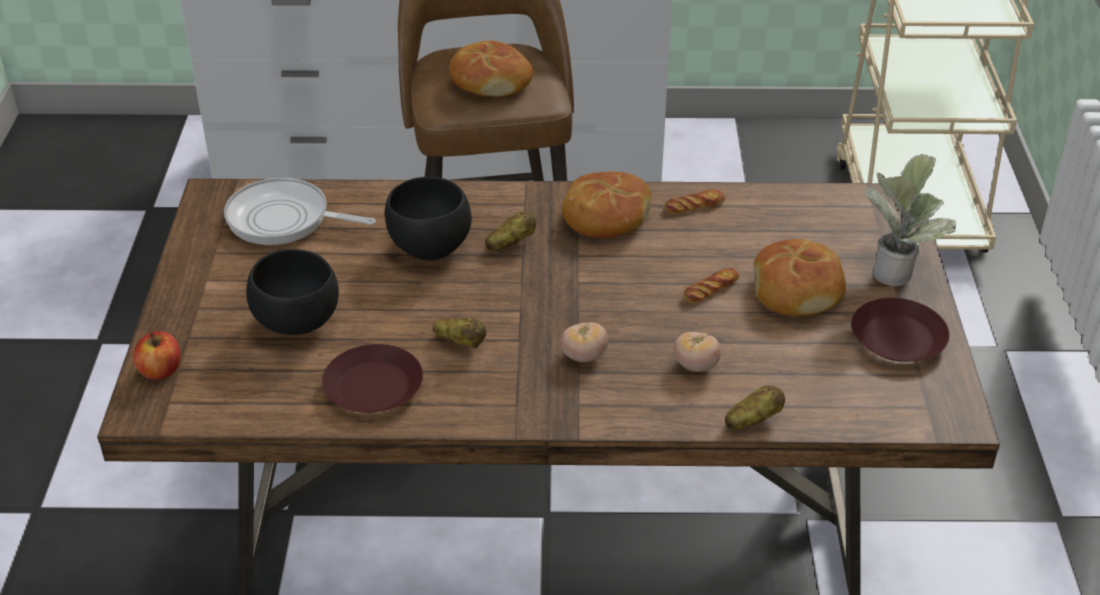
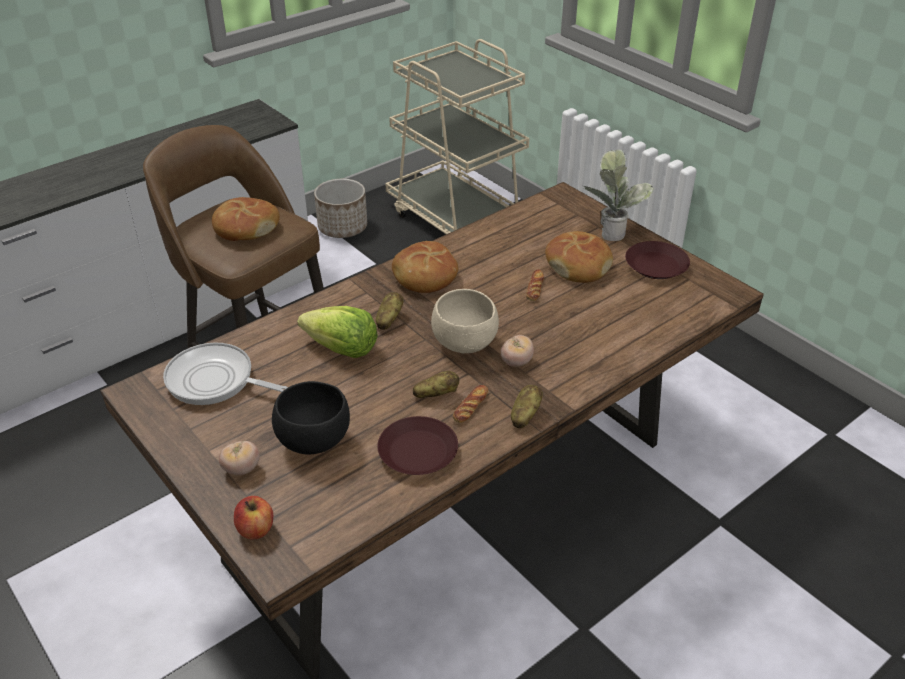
camera: 40 degrees left, 0 degrees up
(284, 220) = (215, 381): frying pan -> frying pan turned 45 degrees clockwise
(429, 249) = (341, 349): black bowl -> lettuce
(556, 309) = (466, 344): none -> beige bowl
(694, 206) = (466, 246): bread -> bread (470, 407)
(696, 365) = (581, 333): tomato -> tomato (241, 469)
(752, 421) = (646, 347): potato -> potato (524, 415)
(755, 150) = (343, 227): none -> planter

